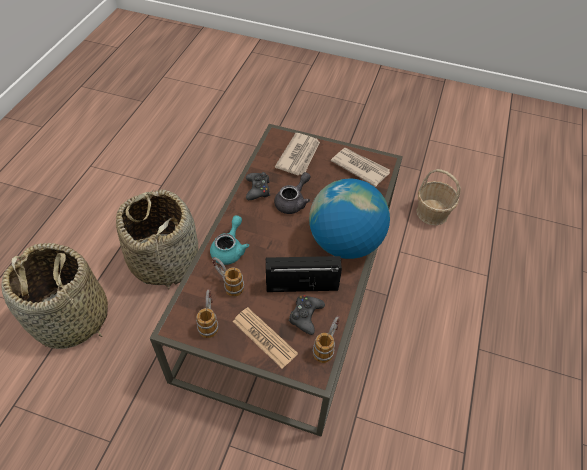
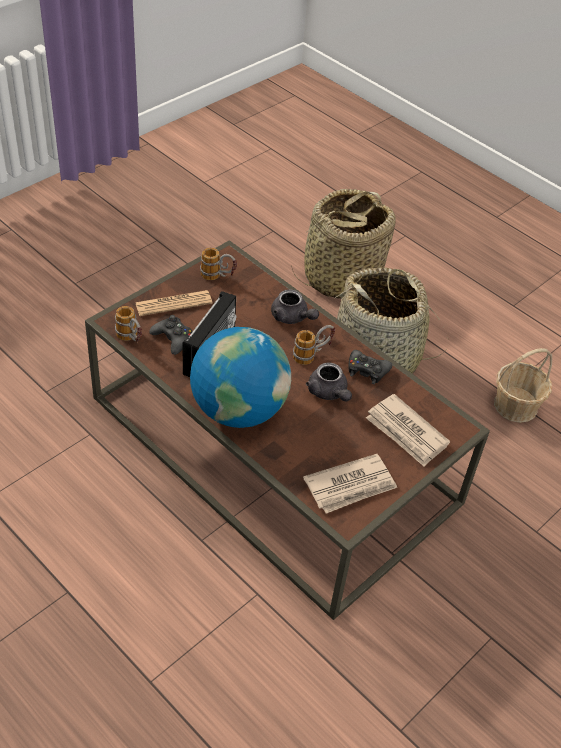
camera: 115 degrees right, 5 degrees down
(228, 283) = (250, 302): mug -> mug (312, 354)
(230, 249) = (292, 317): turquoise teapot -> grey teapot
(432, 212) = (301, 684): basket -> basket (516, 405)

